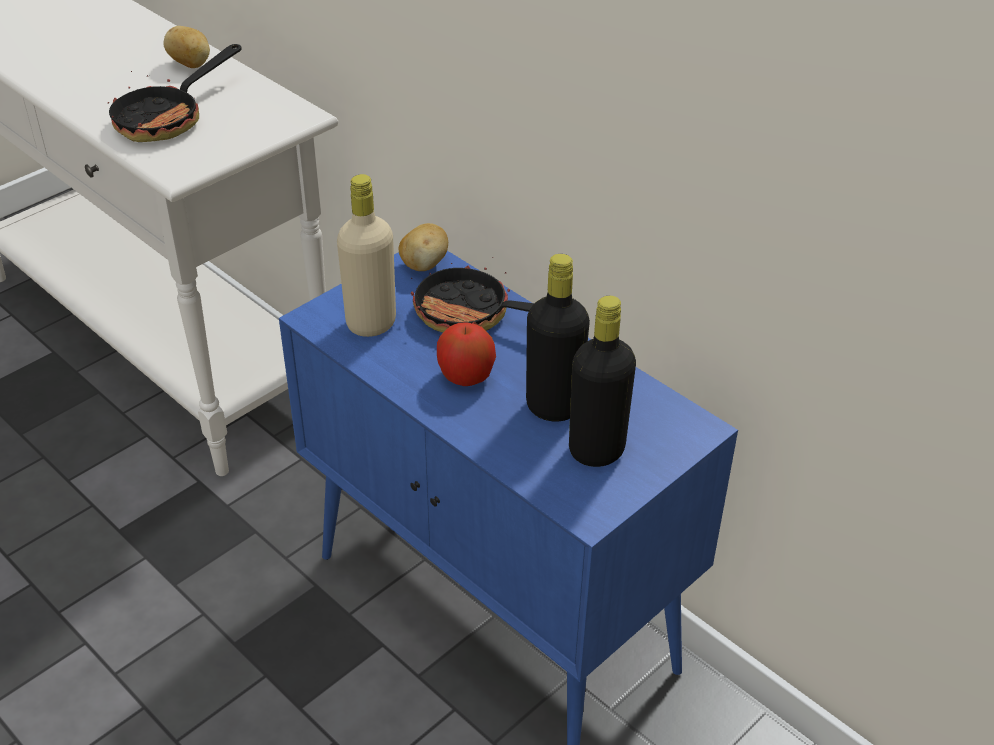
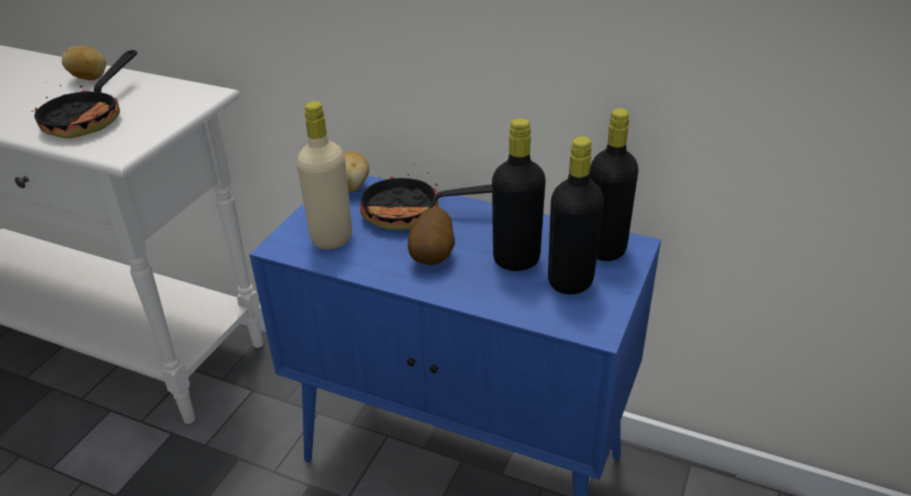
camera: 20 degrees left, 5 degrees down
(466, 377) = (433, 257): apple -> potato
(662, 423) = (605, 249): none -> black bottle

